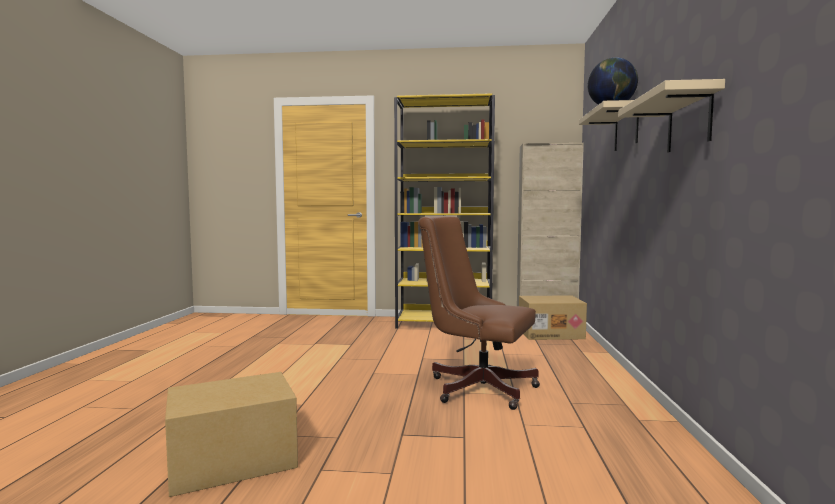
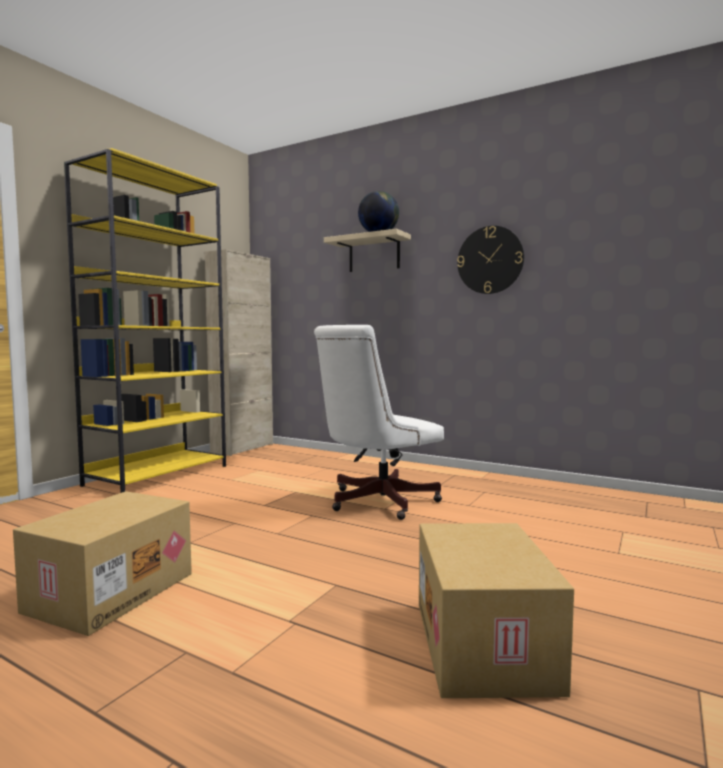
camera: 65 degrees left, 0 degrees up
(475, 387) = (375, 502): brown office chair -> white office chair
(550, 333) = (275, 454): cardboard box -> cardboard box (110, 591)
(689, 121) = (490, 260): beige shelf -> wall clock

